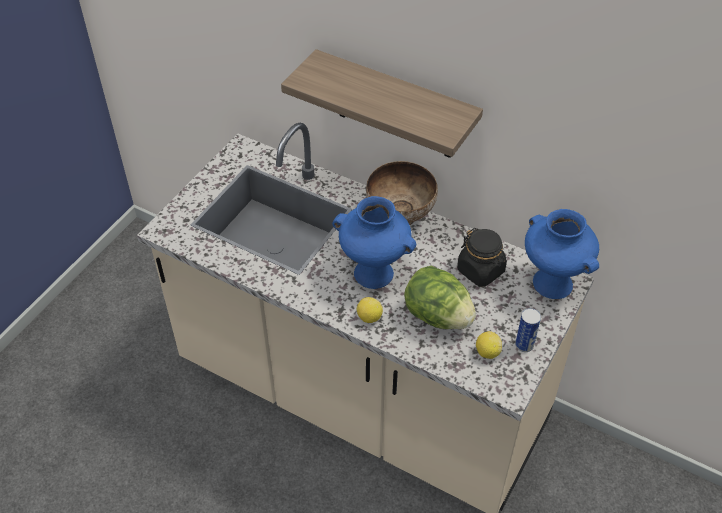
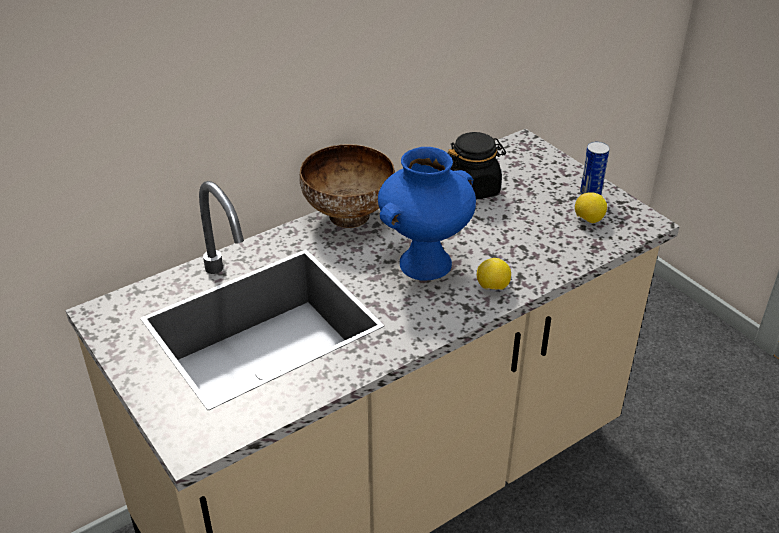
camera: 65 degrees left, 10 degrees down
(395, 107) = (289, 82): shelf -> none
(437, 315) = (519, 237): lettuce -> none
(551, 283) = (518, 153): blue vase -> none

